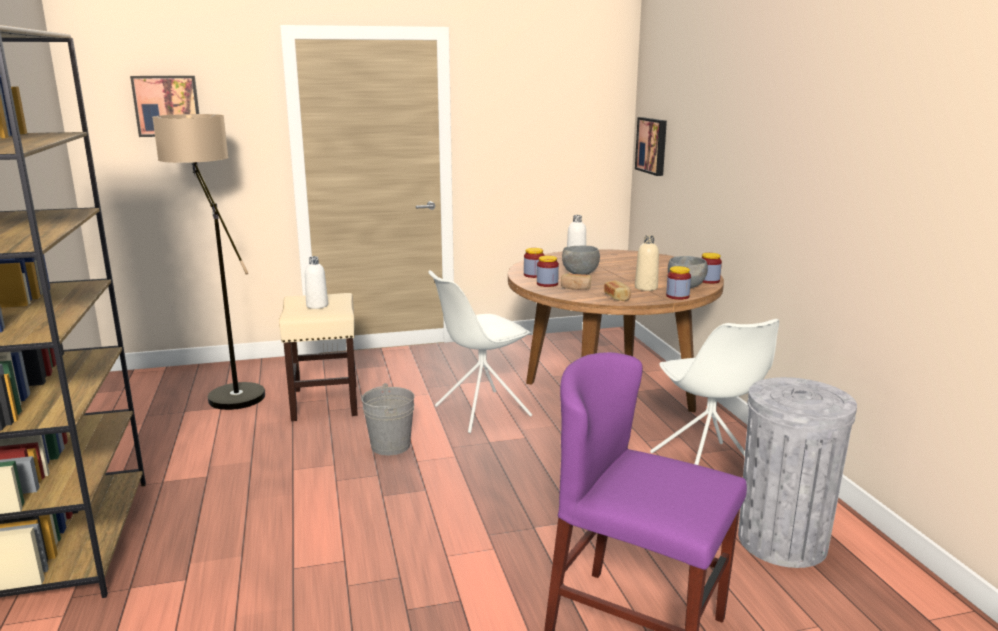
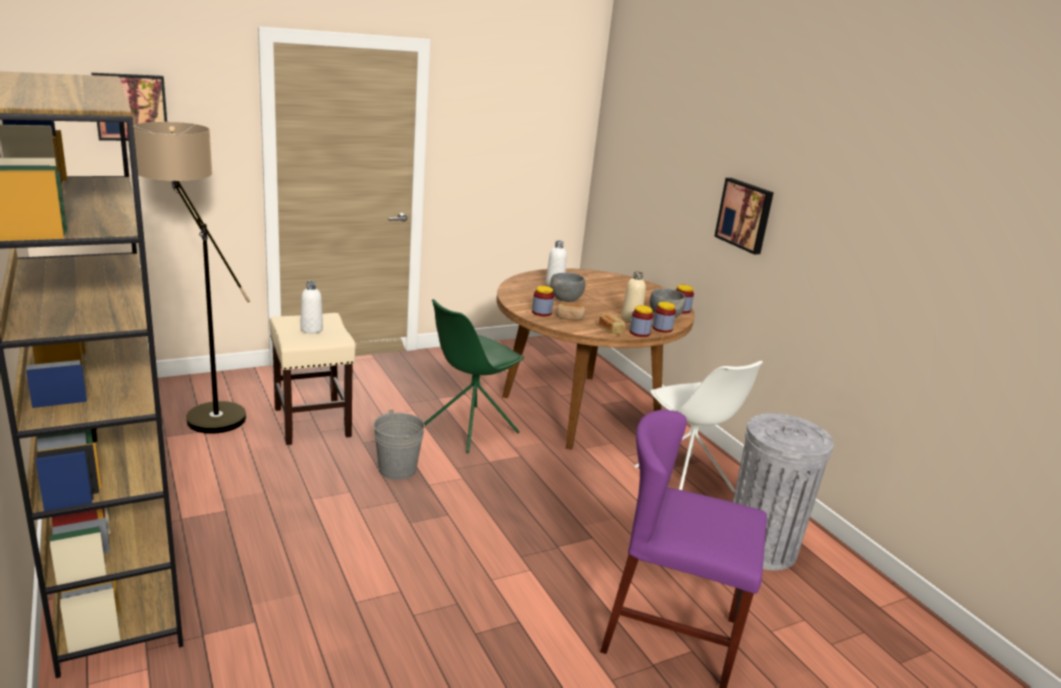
camera: 15 degrees left, 5 degrees up
(480, 411) = (470, 429): white chair -> green chair
(534, 275) = (524, 301): jar -> jar (639, 333)
(653, 145) = (617, 168): picture -> picture (745, 215)

